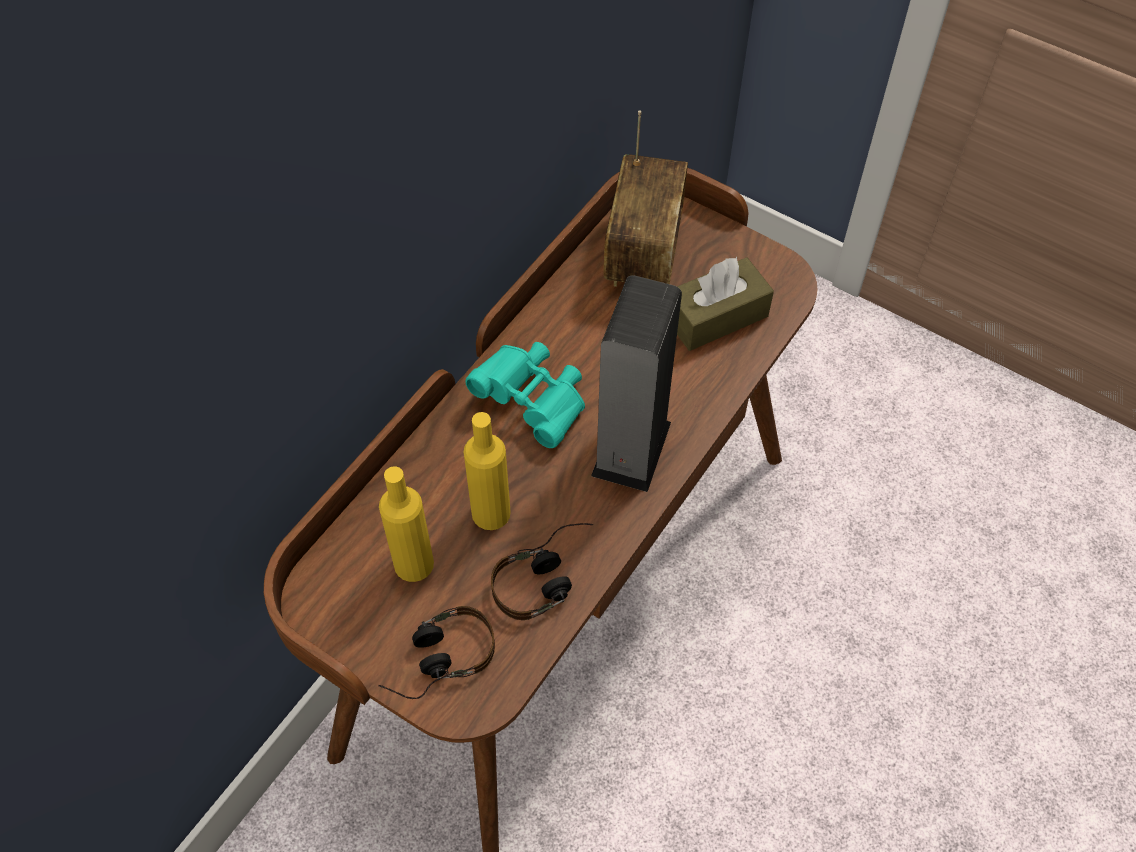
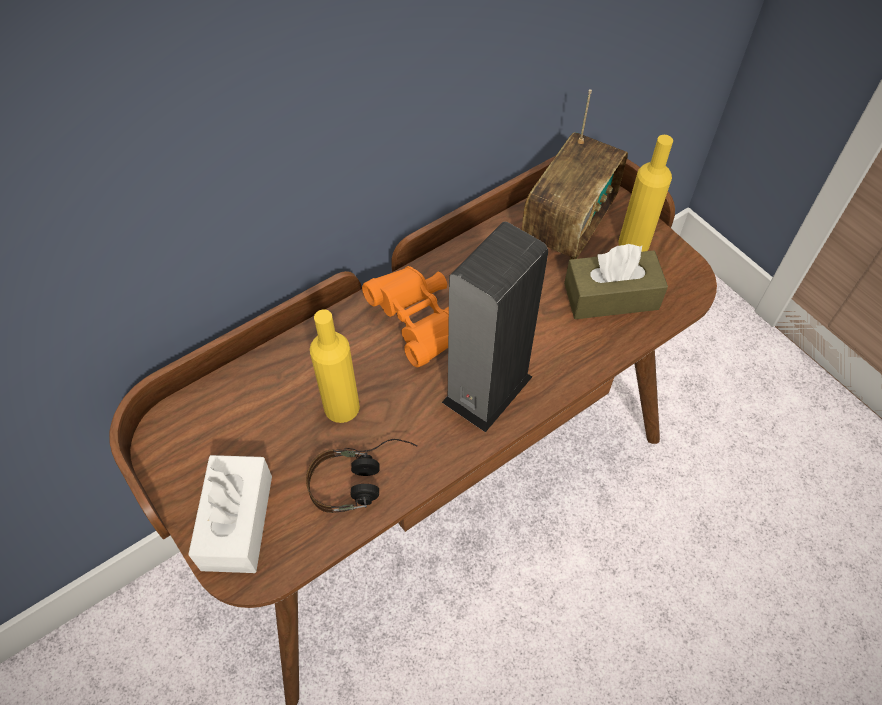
camera: 20 degrees right, 0 degrees up
(413, 563) = (258, 430): yellow bottle -> yellow bottle (634, 243)
(436, 660) = (237, 522): headphones -> white tissue box
(533, 402) = (420, 323): turquoise binoculars -> orange binoculars

